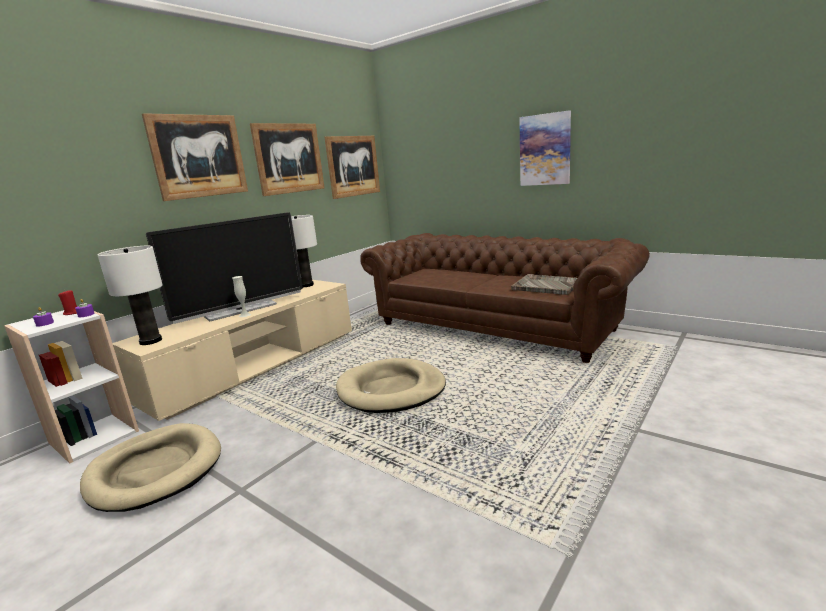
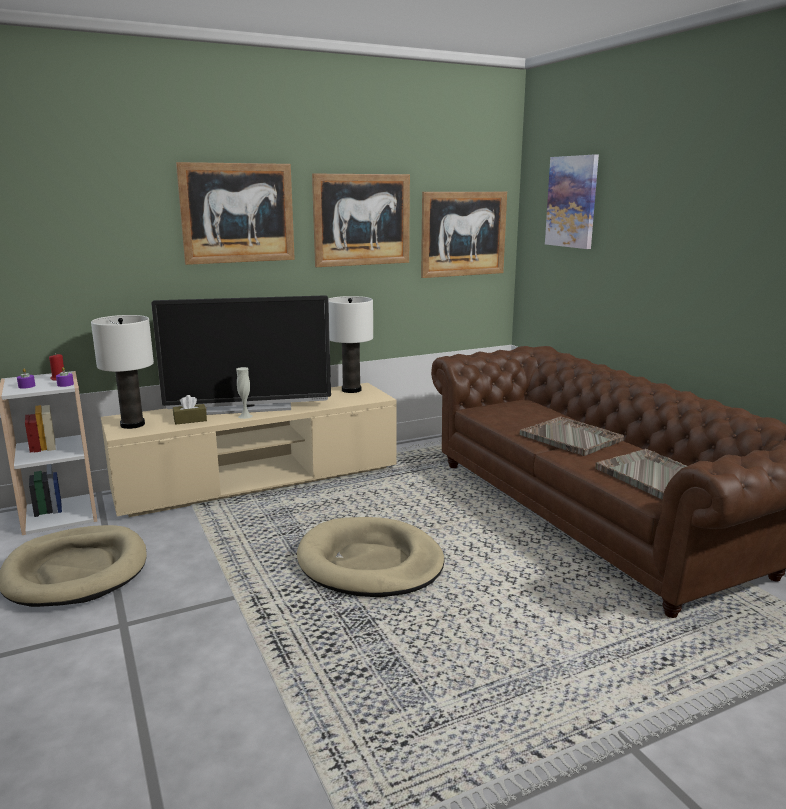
camera: 25 degrees right, 0 degrees up
(200, 327) = (190, 420): none -> brown tissue box
(478, 279) = (571, 438): none -> grey tray
(545, 150) = (729, 254): picture -> picture (572, 202)

